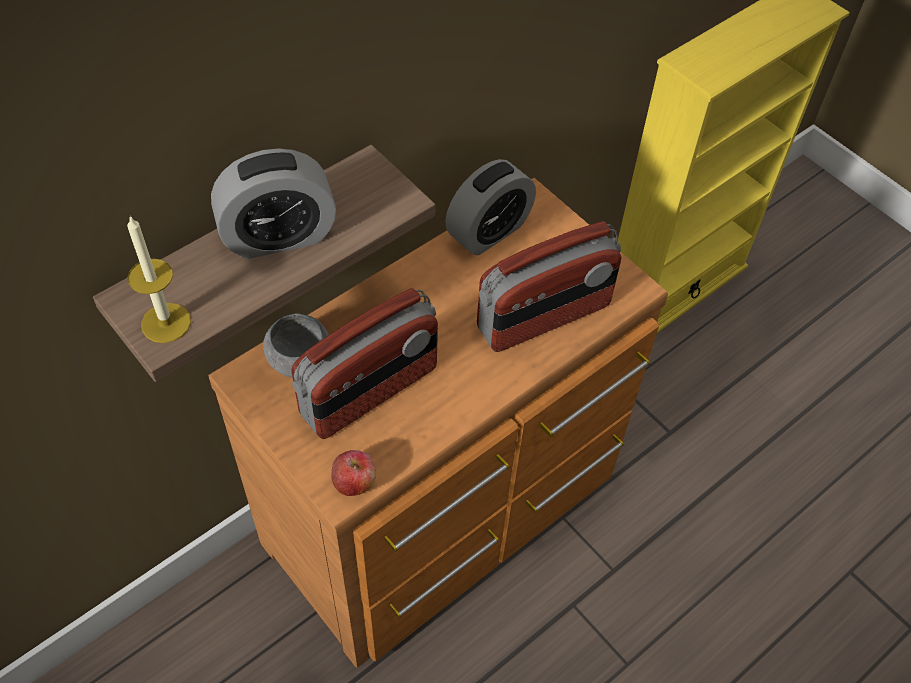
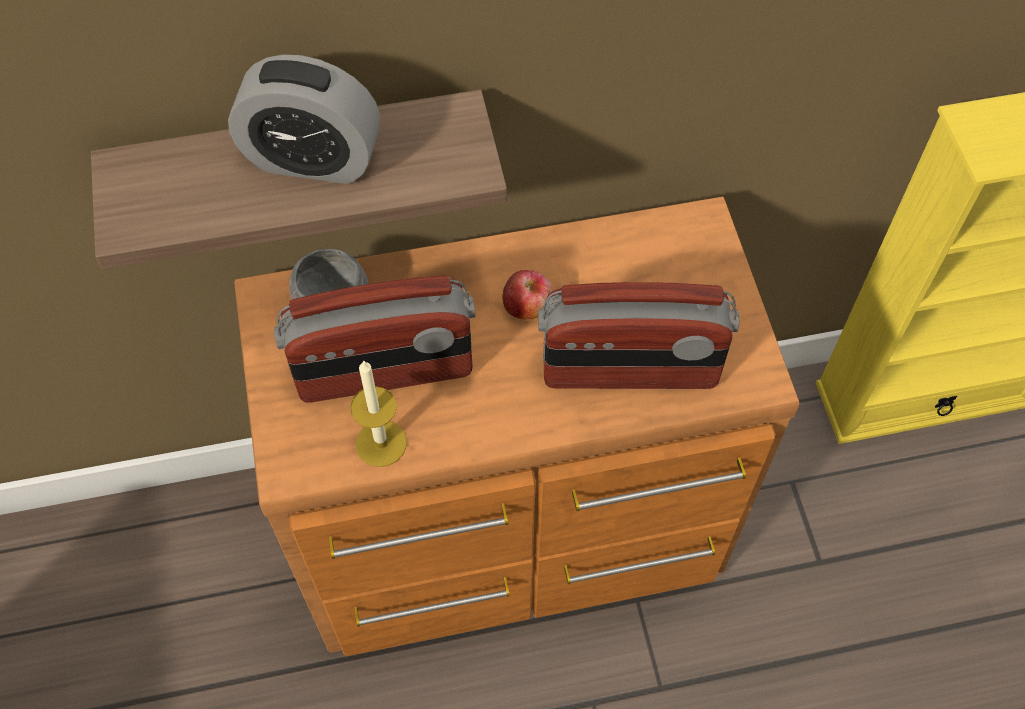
camera: 30 degrees right, 5 degrees up
(166, 323) = (141, 209): candle -> candle (381, 443)
(354, 482) = (309, 464): apple -> apple (527, 307)
(489, 232) = (628, 241): alarm clock -> none

